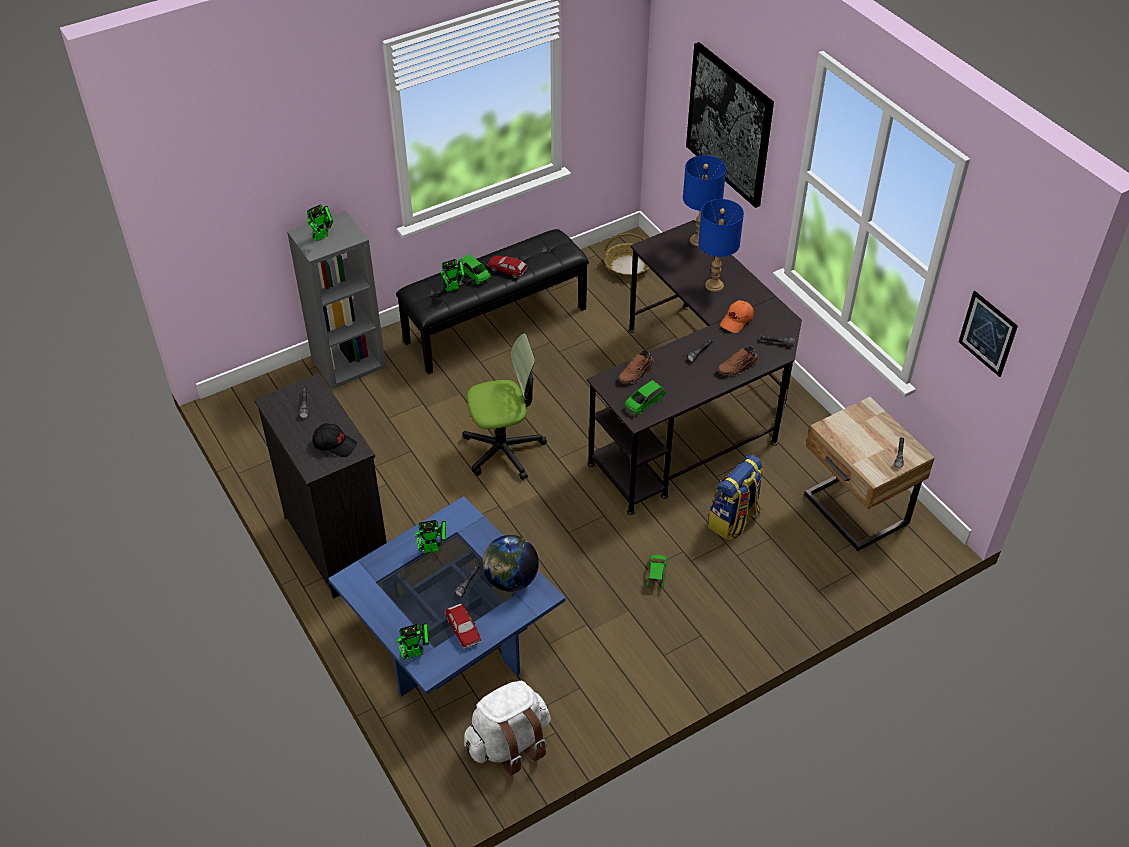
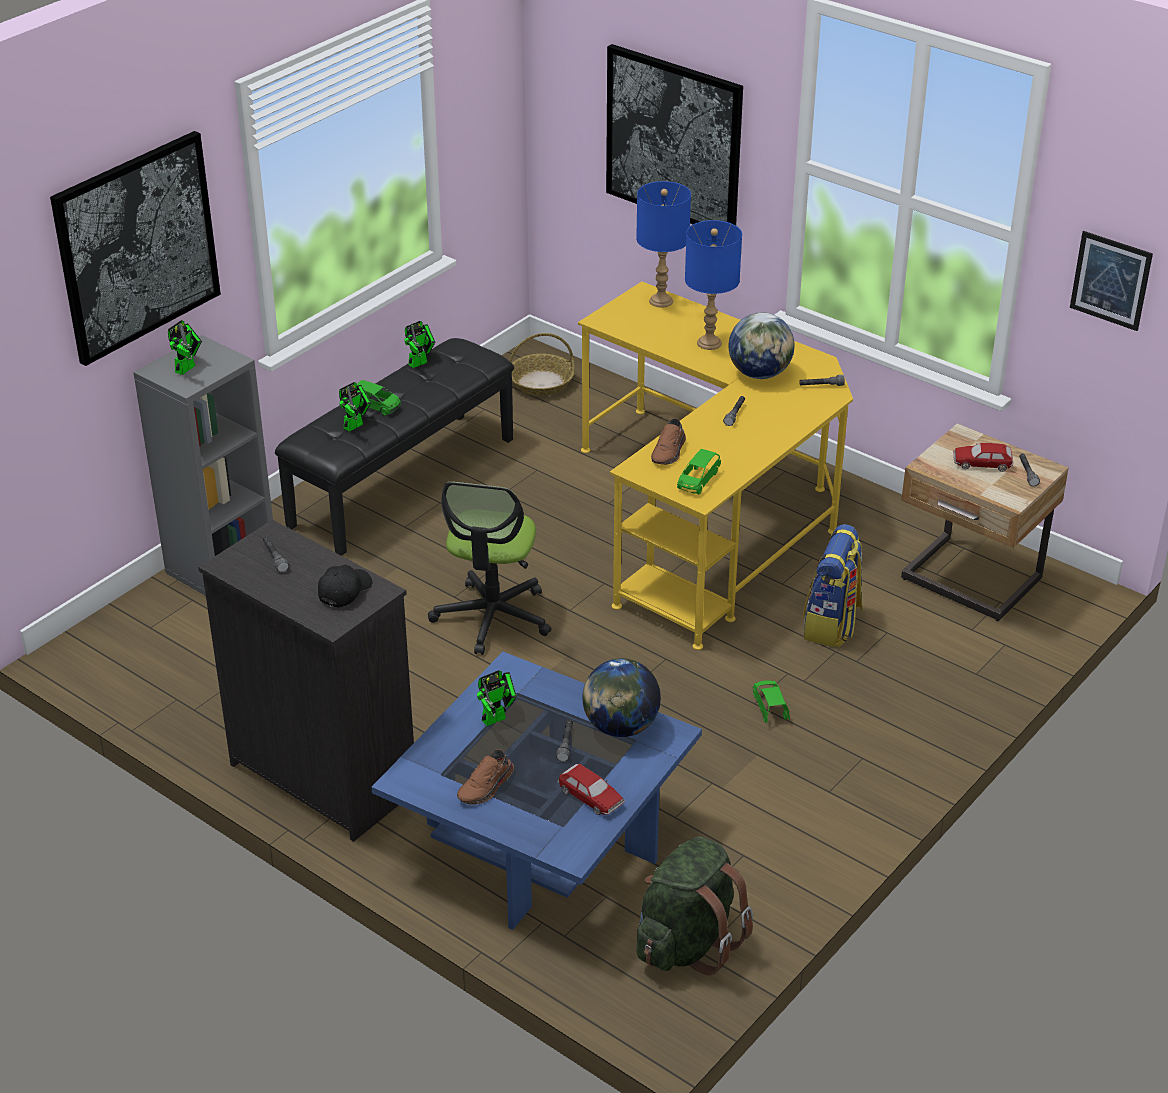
camera: 20 degrees left, 10 degrees down
(293, 149) = (137, 246): none -> picture
(335, 444) = (344, 591): black cap -> black cap turned 60 degrees counterclockwise
(416, 652) = (543, 838): toy robot -> toy robot (420, 362)
(503, 450) = (492, 617): office chair -> office chair turned 135 degrees clockwise
(507, 269) = (416, 392): toy car -> toy car (982, 463)
(509, 743) = (687, 943): white backpack -> green backpack
(693, 408) = (712, 517): black desk -> yellow desk
(737, 321) = (760, 374): orange cap -> globe
(738, 367) = (790, 420): brown shoe -> brown shoe (487, 787)

